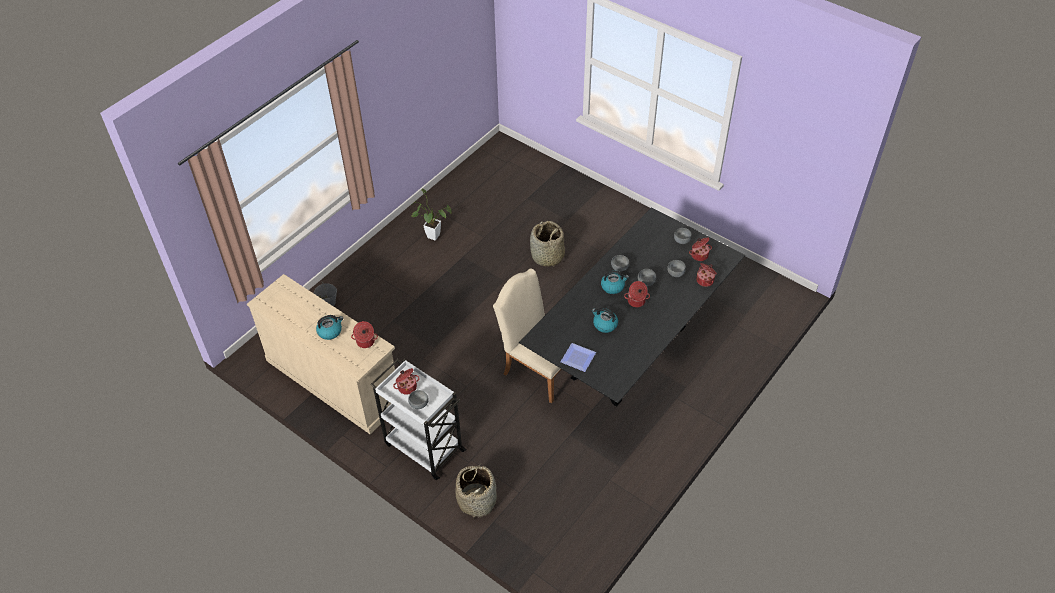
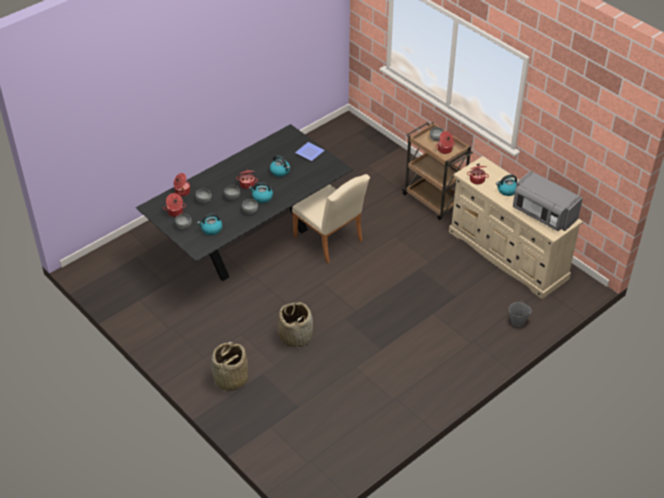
camera: 170 degrees left, 5 degrees down
(290, 305) = (543, 214): none -> grey microwave
(423, 446) = (434, 200): white cart -> brown cart
(431, 235) = (411, 377): potted plant -> none
(477, 500) = (398, 165): basket -> basket (230, 379)
(651, 241) = (211, 229): none -> kettle

